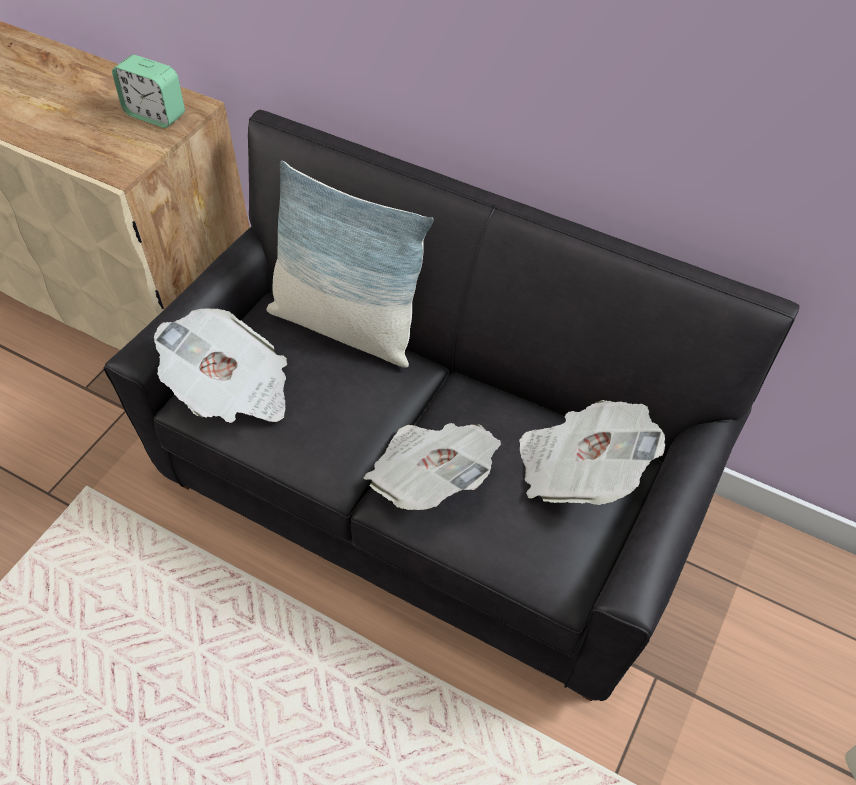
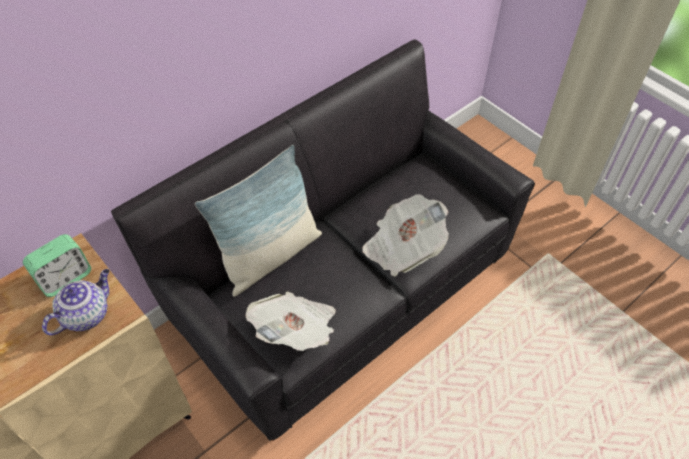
camera: 70 degrees left, 0 degrees up
(111, 147) = (87, 314): none -> teapot
(580, 470) = (425, 180): newspaper -> none

